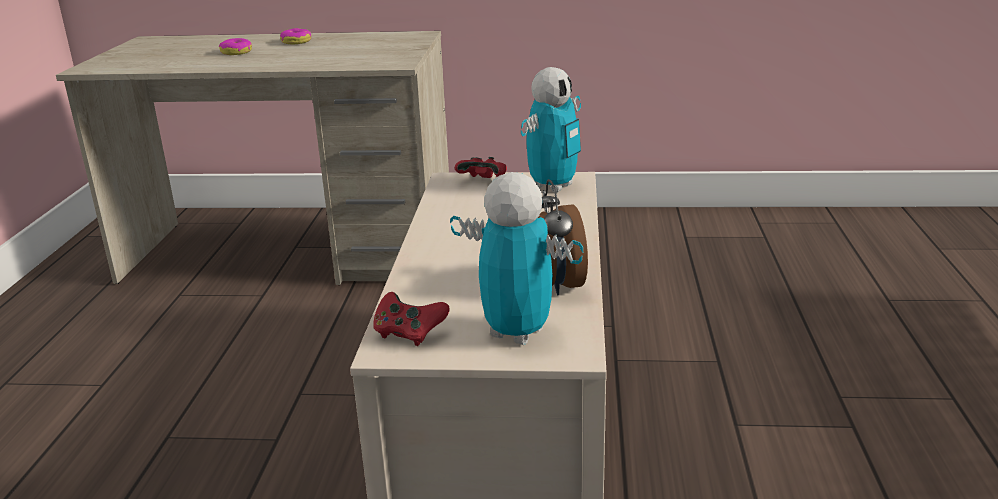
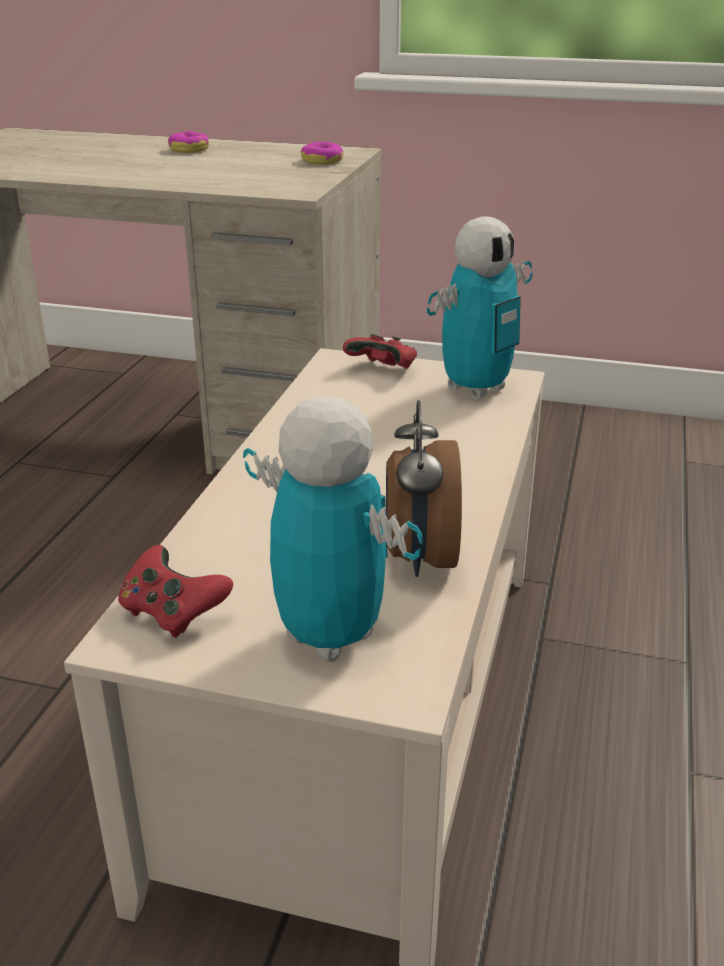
camera: 10 degrees right, 5 degrees up
(236, 52) = (106, 158): donut -> donut (322, 161)

